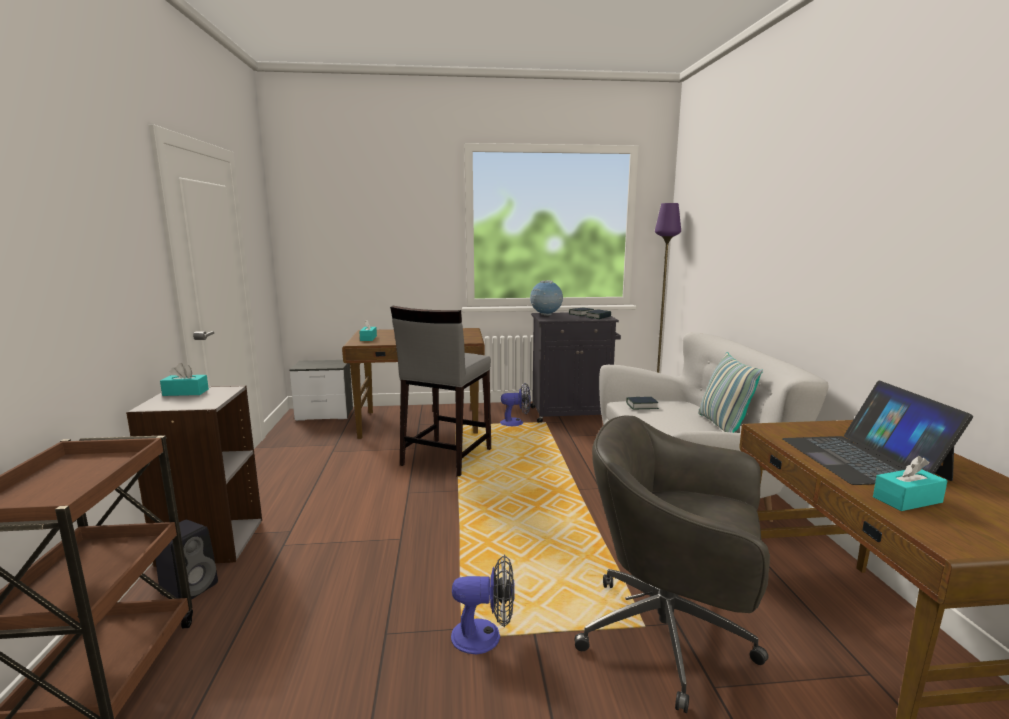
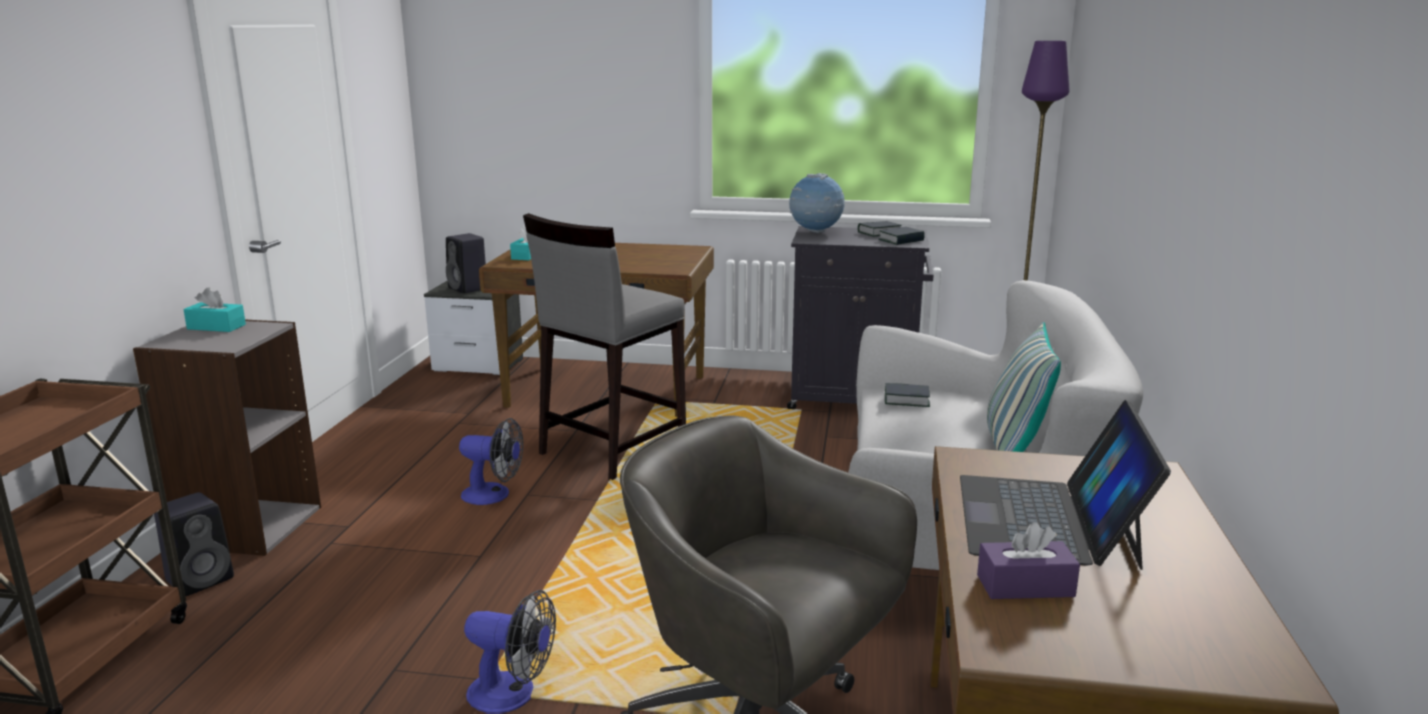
camera: 15 degrees right, 5 degrees up
(318, 364) = (469, 289): none -> black speaker
(516, 423) = (754, 406): fan -> fan (494, 495)
(907, 500) = (1025, 586): turquoise tissue box -> purple tissue box

